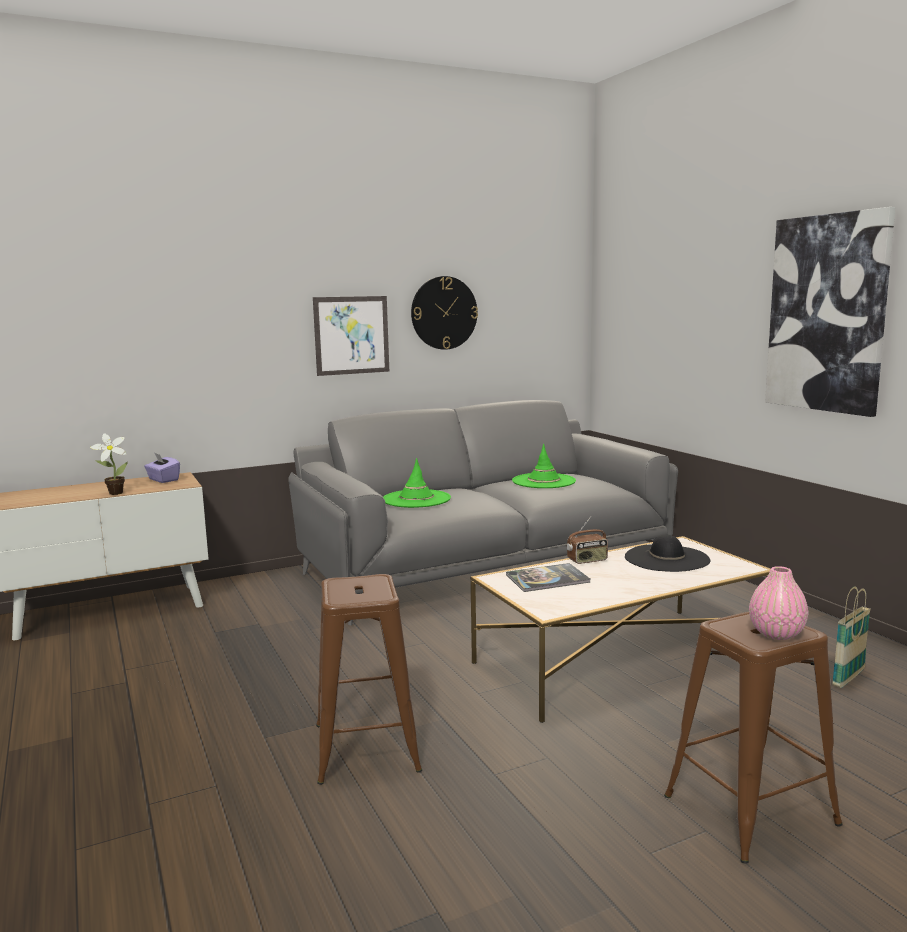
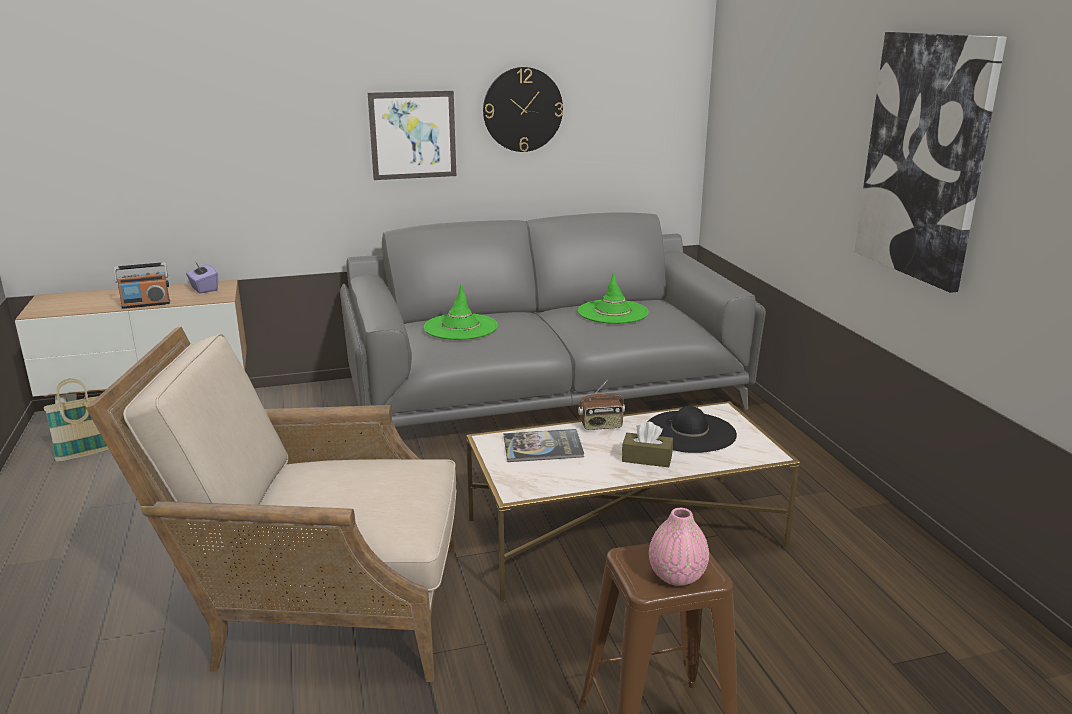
camera: 10 degrees right, 10 degrees up
(113, 493) = (146, 304): potted plant -> radio
(366, 748) = (317, 607): brown stool -> beige armchair
(645, 579) = (647, 458): none -> brown tissue box
(848, 678) = (862, 589): basket -> basket (84, 454)

